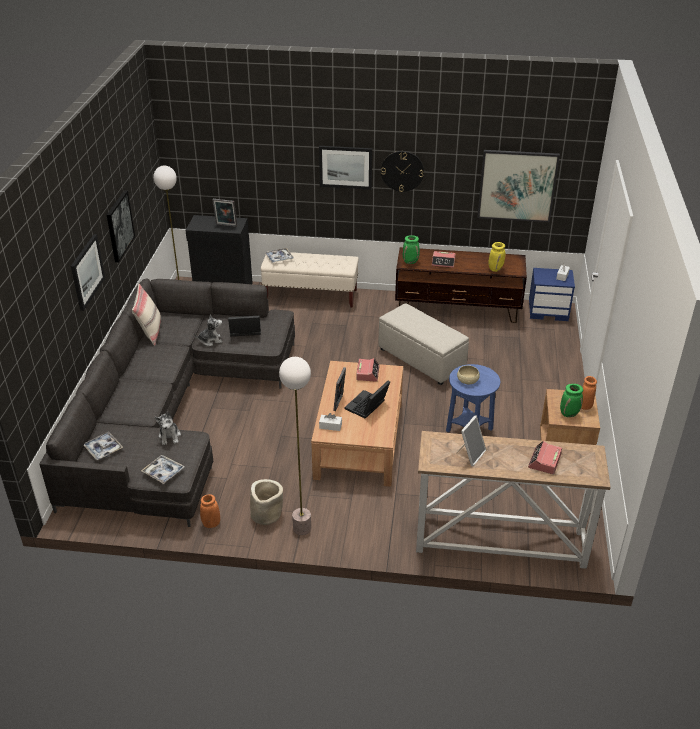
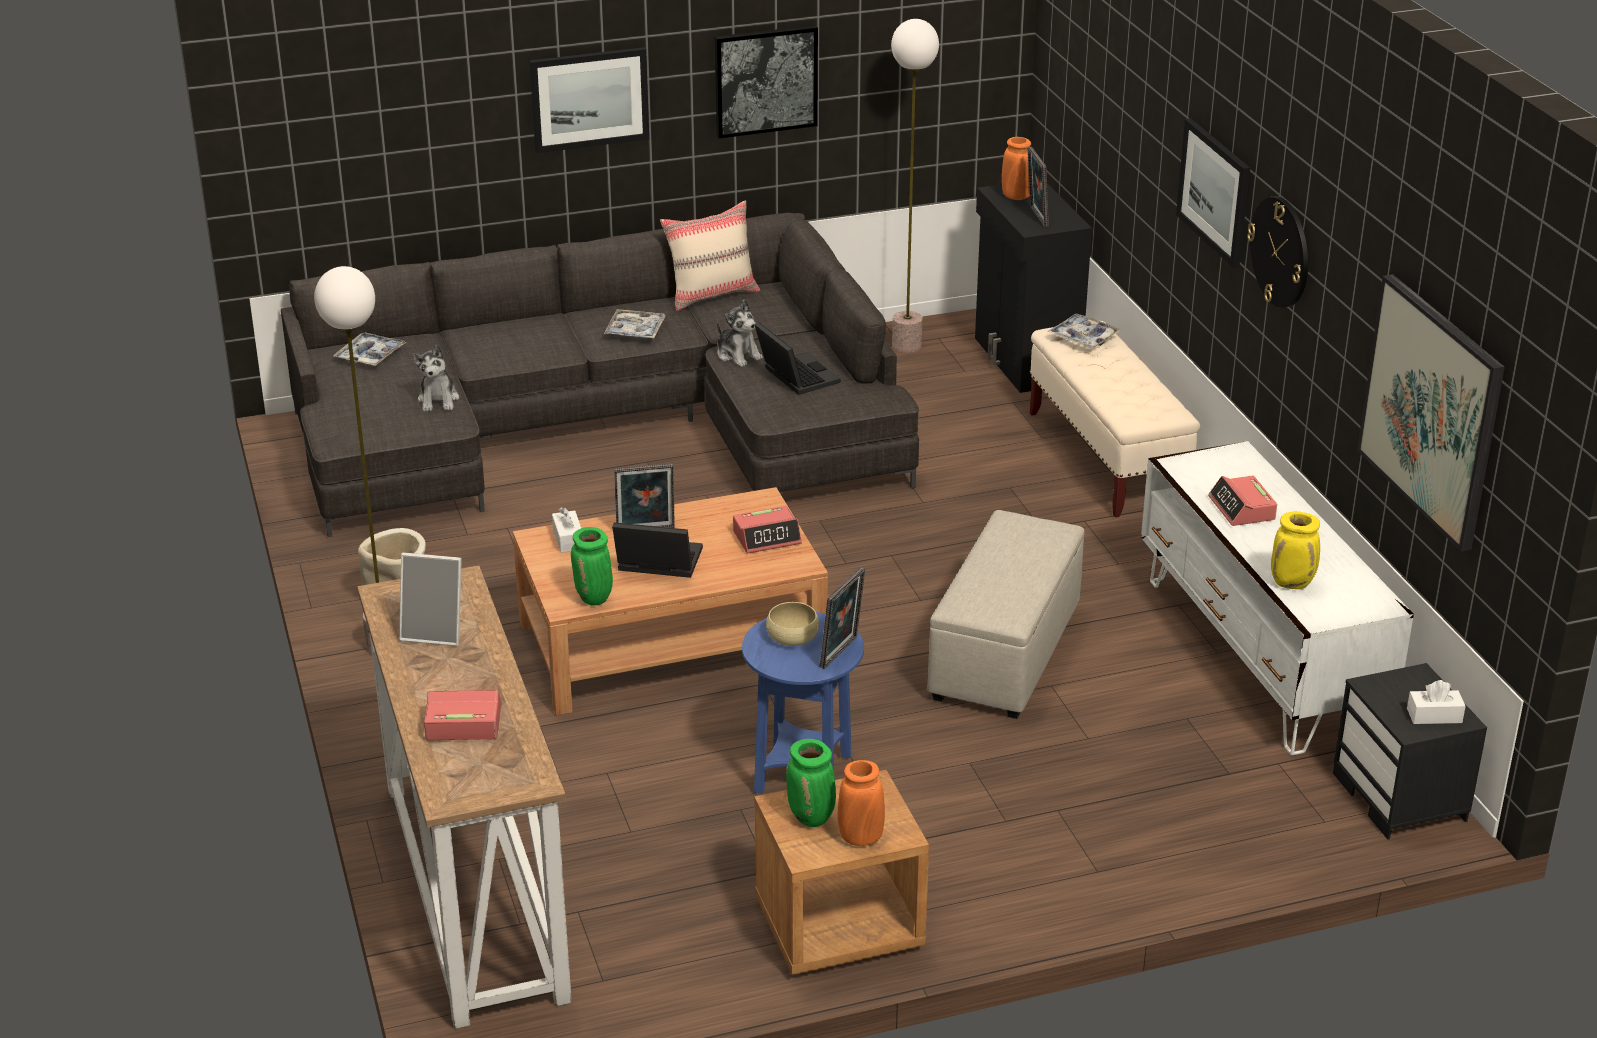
camera: 65 degrees right, 5 degrees down
(163, 472) = (344, 421): tray -> tray (635, 331)
(170, 436) = (438, 400): plush toy -> plush toy turned 60 degrees counterclockwise
(211, 523) = (346, 554): orange vase -> orange vase (1016, 196)
(410, 262) = (1197, 468): green vase -> green vase (594, 599)
(457, 309) = (1258, 656): brown tv stand -> white tv stand
(485, 372) = (842, 653): none -> picture frame
(548, 311) = (1401, 797): blue nightstand -> black nightstand

